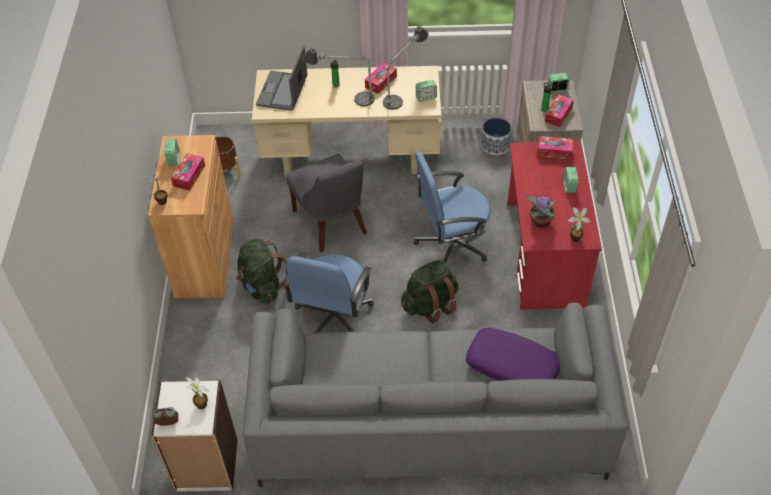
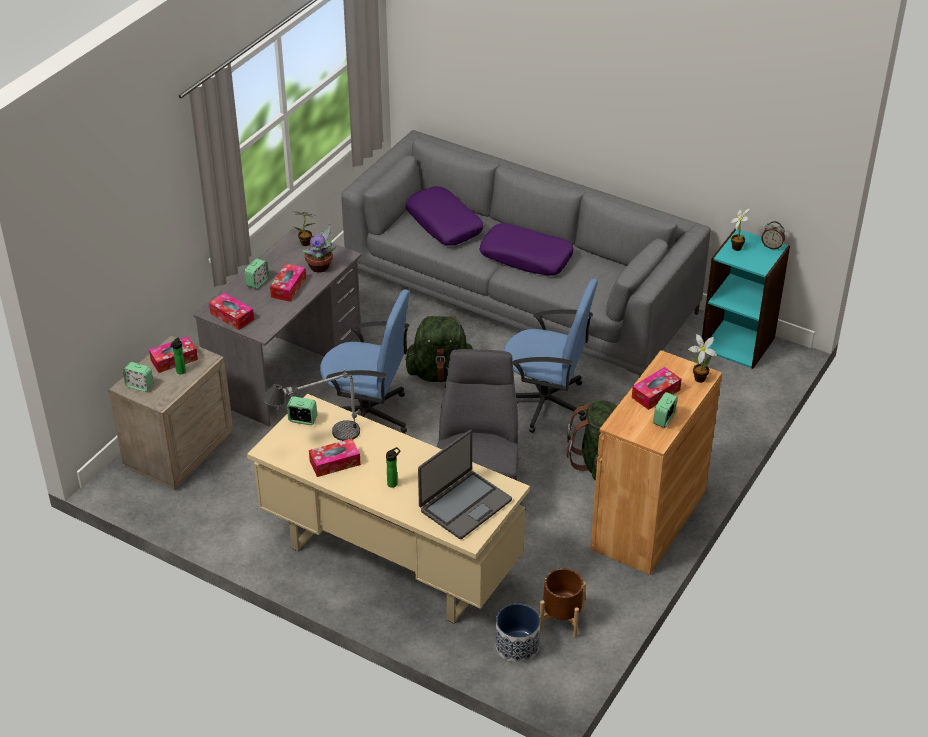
camera: 150 degrees left, 10 degrees down
(206, 466) = (738, 343): white bookcase -> turquoise bookcase
(333, 317) = (545, 403): blue office chair -> blue office chair turned 60 degrees clockwise
(343, 98) = (398, 462): table lamp -> none
(410, 364) = (526, 257): none -> purple pillow
(495, 145) = (209, 494): planter -> planter (516, 646)
(543, 192) = (288, 287): none -> tissue box
(544, 254) = (286, 367): red desk -> grey desk

